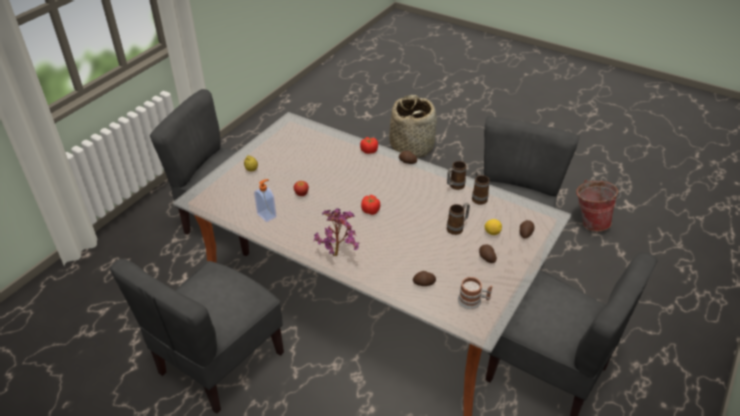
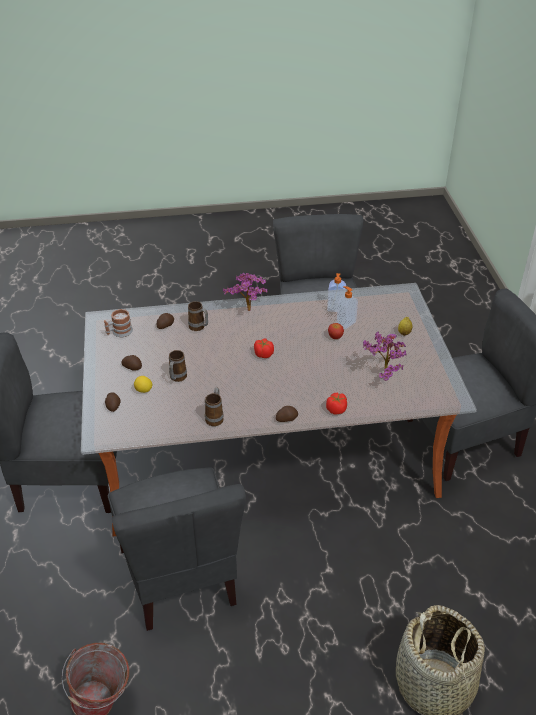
camera: 140 degrees right, 0 degrees up
(278, 200) = (345, 323): none -> soap dispenser
(312, 152) = (382, 377): none -> potted plant
(478, 197) = (183, 418): mug -> mug (199, 328)

